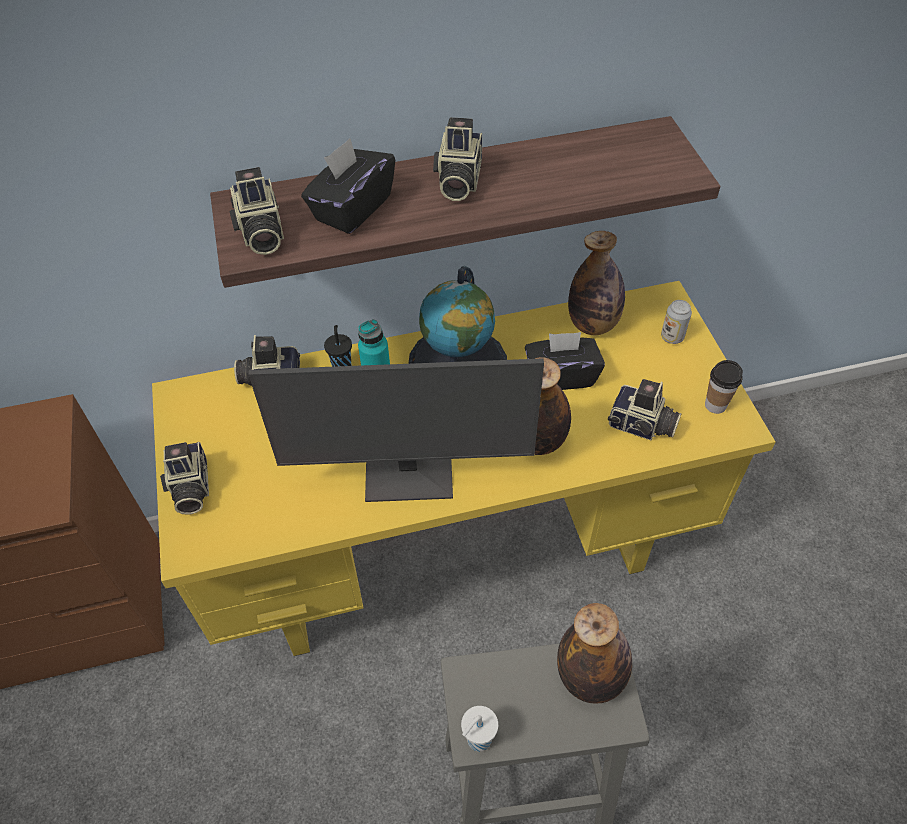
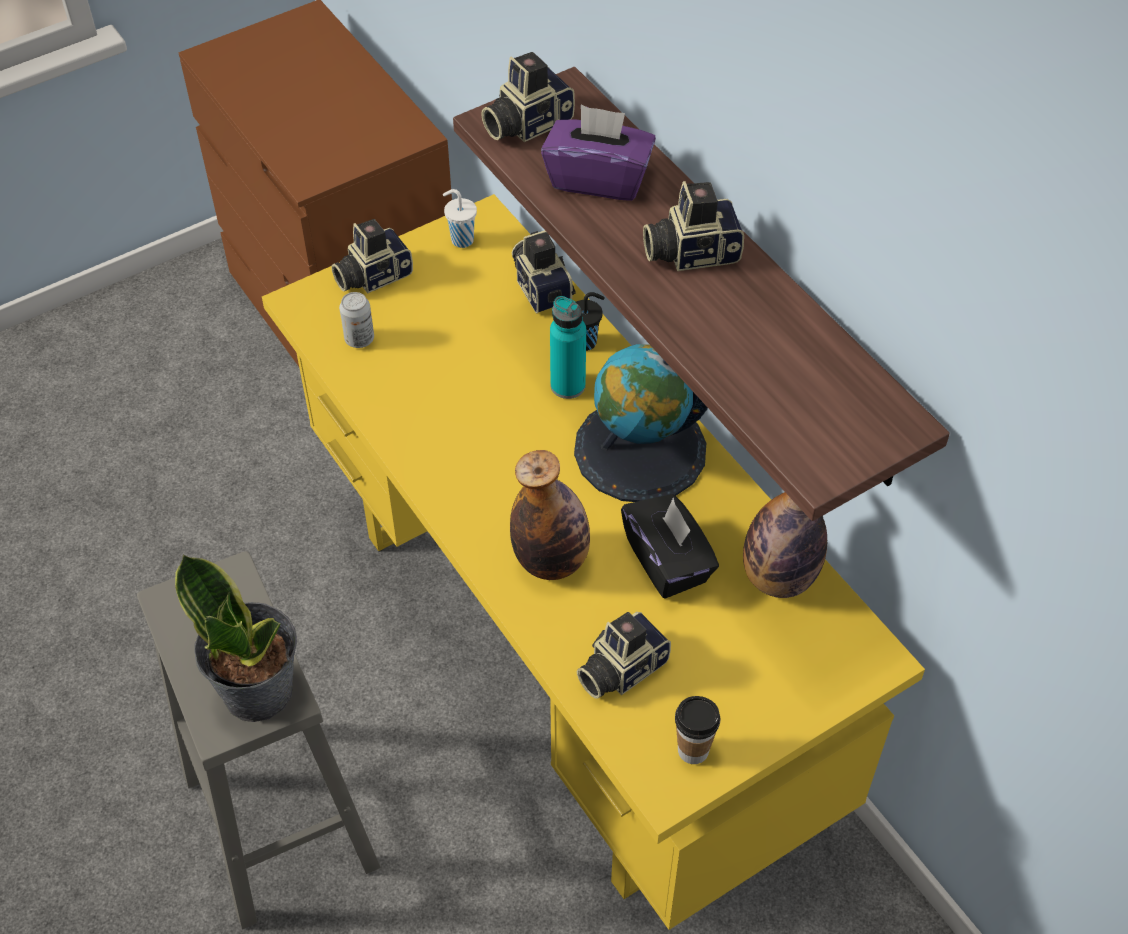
camera: 70 degrees right, 0 degrees up
(352, 208) = (598, 178): black tissue box -> purple tissue box
(409, 473) = (457, 450): monitor -> none
(477, 740) = (166, 604): white cup -> white cup (461, 240)
(590, 677) = (259, 690): bottle -> potted plant
(641, 426) = (620, 668): camera -> camera turned 45 degrees clockwise
(672, 337) = (800, 677): can -> can (359, 339)

